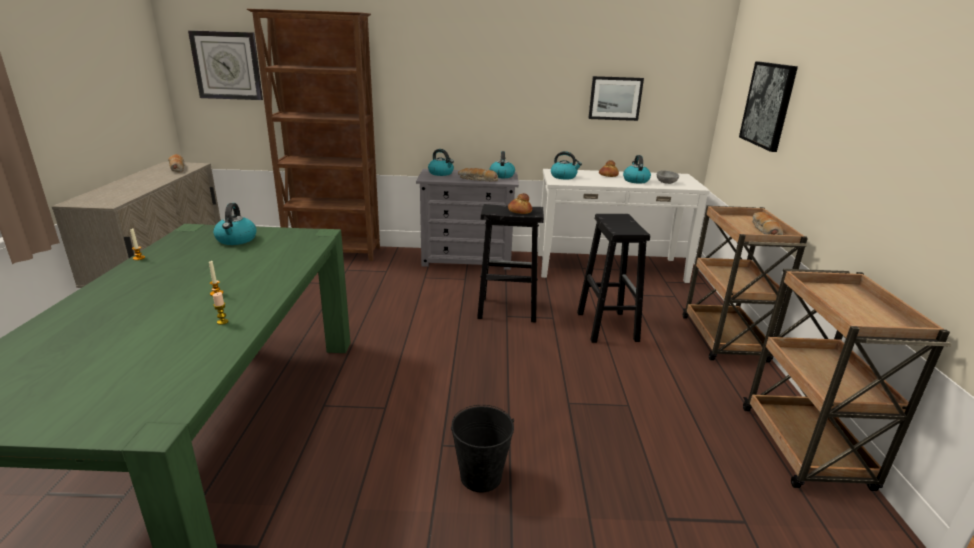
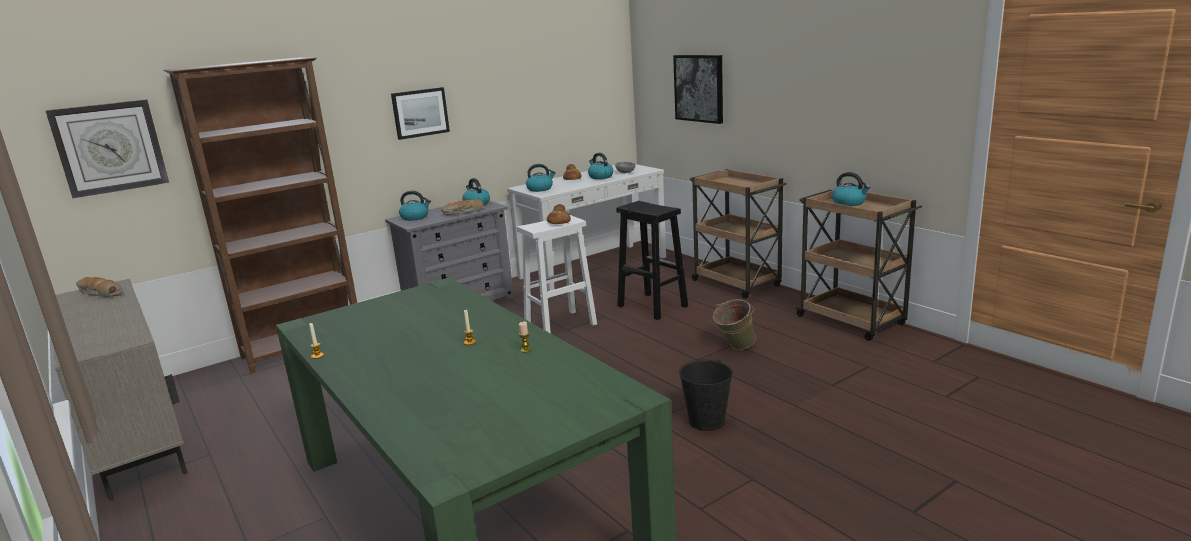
camera: 35 degrees left, 5 degrees down
(236, 240) = (374, 314): kettle -> kettle (849, 203)
(506, 309) = (559, 325): black stool -> white stool
(615, 98) = (554, 106): picture -> picture (420, 113)
(622, 410) = (734, 348): none -> green bucket
(764, 230) = (747, 183): bread -> none

